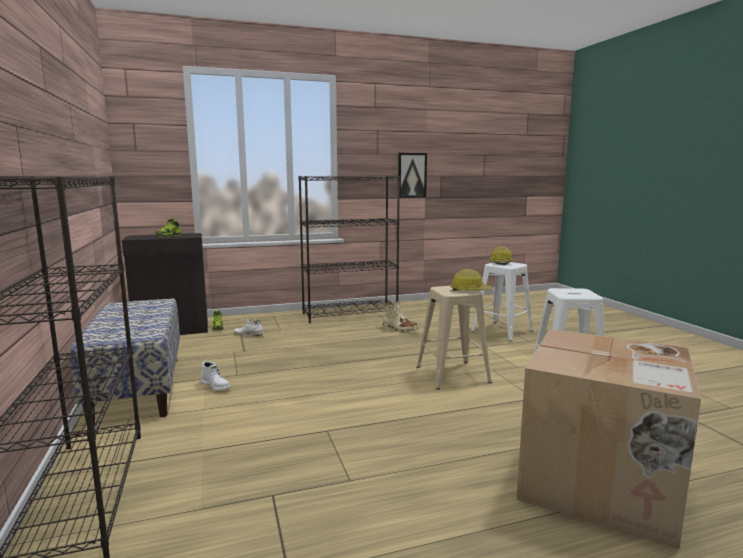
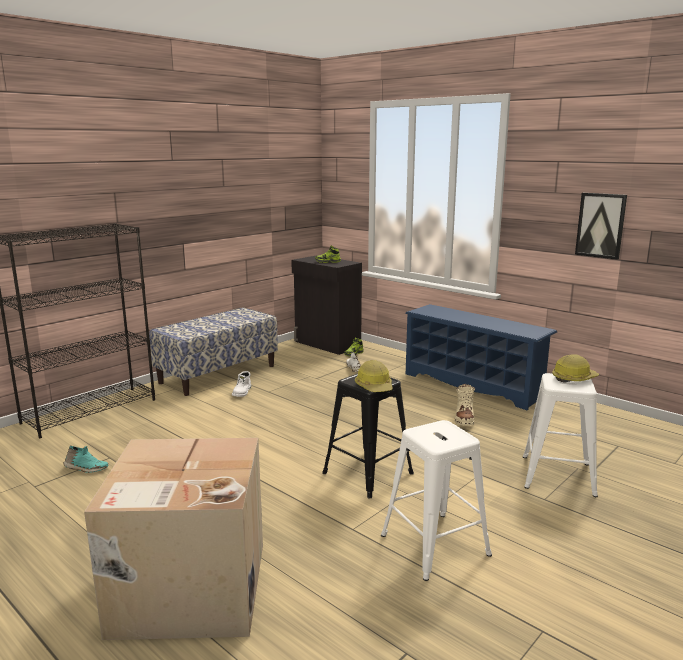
camera: 60 degrees right, 5 degrees up
(283, 519) = (86, 468): none -> turquoise shoe
(350, 314) = (473, 385): black bookcase -> blue shoe rack
(453, 374) = (369, 473): beige stool -> black stool

